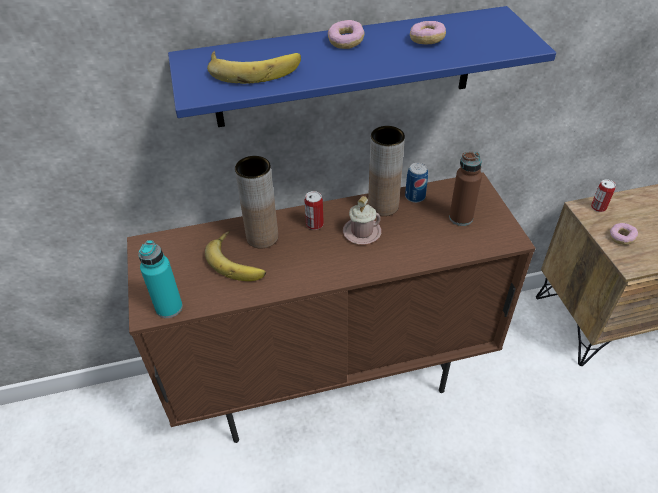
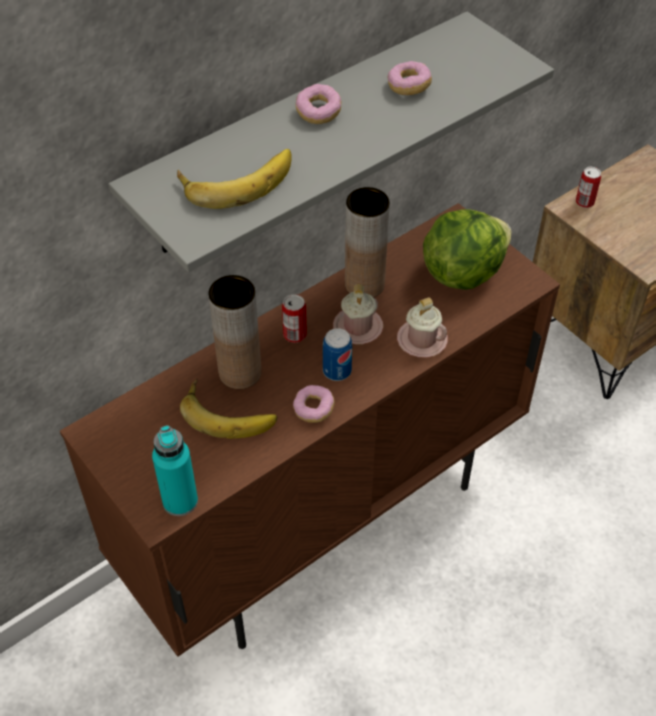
camera: 25 degrees left, 5 degrees up
(345, 68) = (302, 135): blue shelf -> grey shelf
(404, 255) = (422, 340): none -> pink mug
(415, 197) = (395, 260): can -> can (337, 371)
(460, 218) = (462, 272): brown bottle -> lettuce
(621, 238) = (624, 234): donut -> donut (313, 409)

